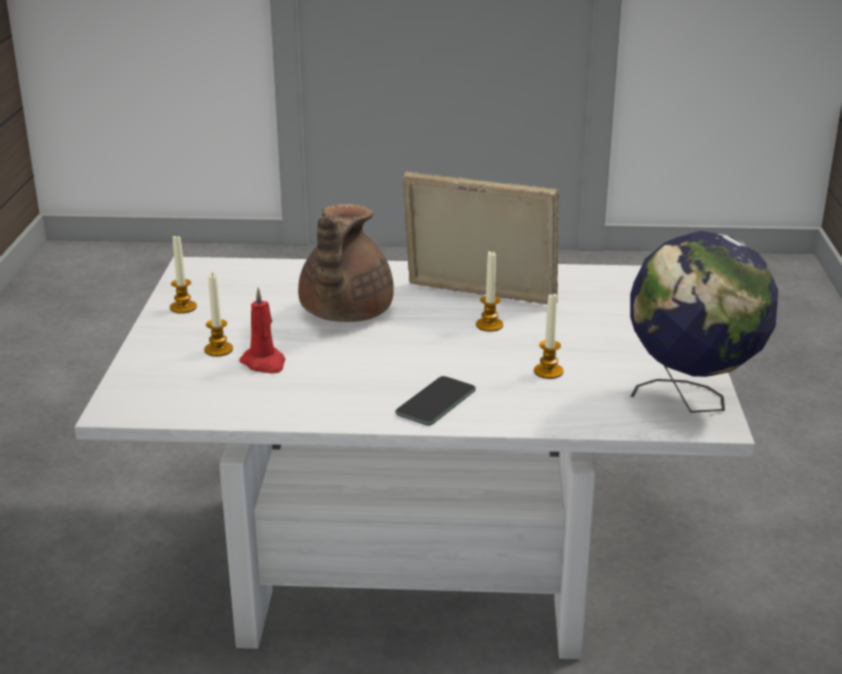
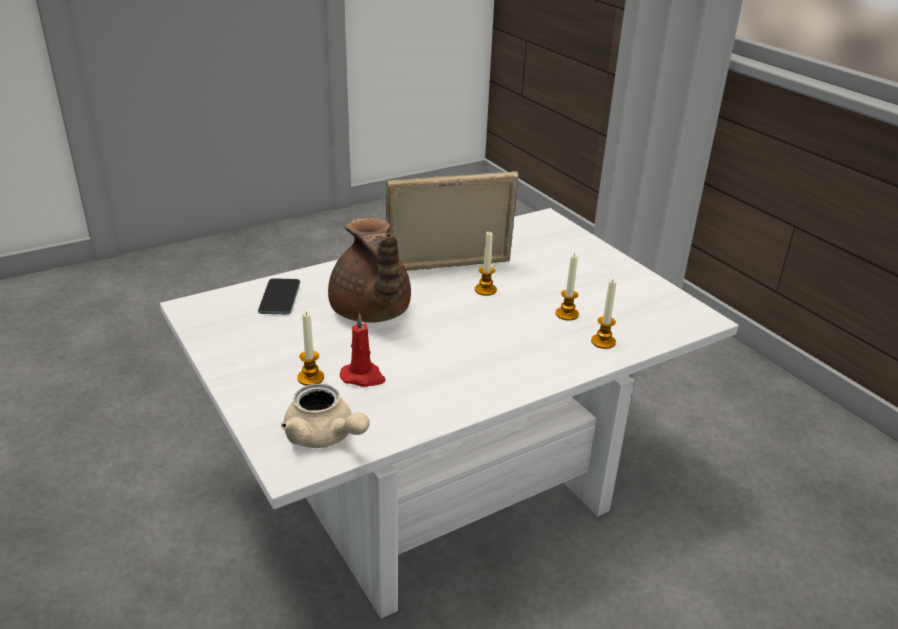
camera: 35 degrees left, 5 degrees up
(170, 397) = (324, 437): none -> beige teapot
(183, 307) = (230, 348): candle -> candle (603, 342)
(436, 402) = (527, 364): phone -> phone (279, 297)
(691, 401) = (673, 307): globe -> none

